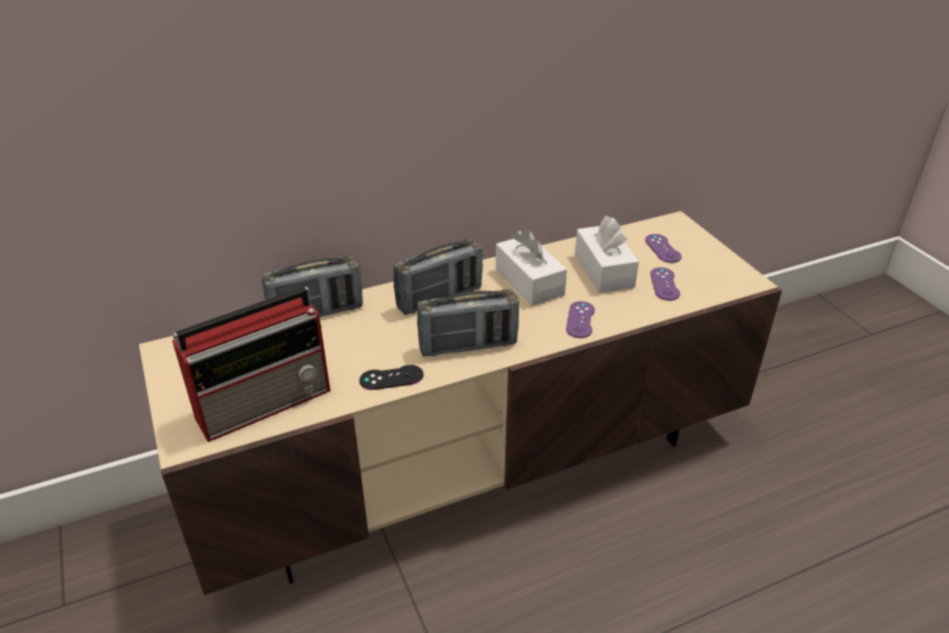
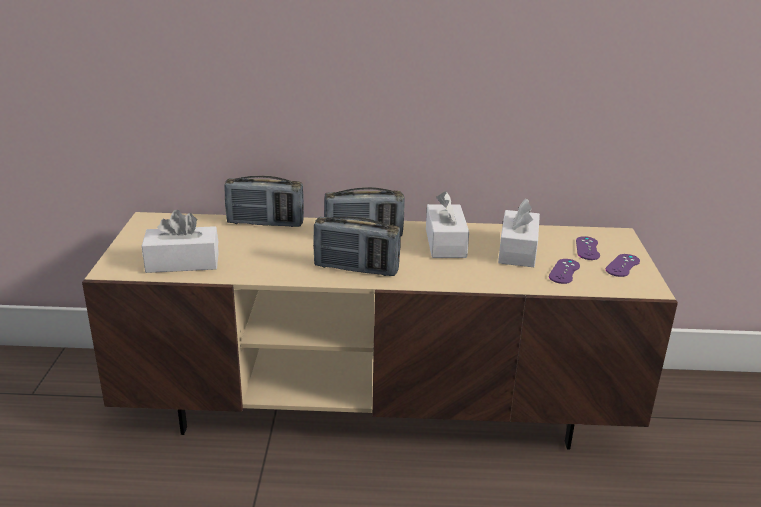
camera: 25 degrees right, 10 degrees down
(266, 402) = (182, 262): radio -> white tissue box
(391, 378) = (280, 272): black game controller -> none
(580, 320) = (464, 276): purple game controller -> purple game controller (622, 265)

